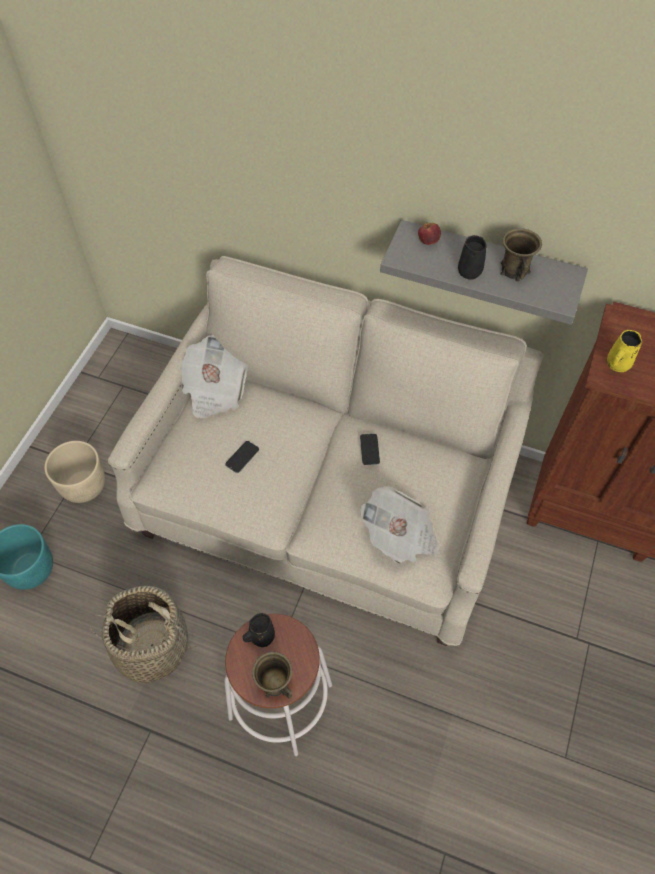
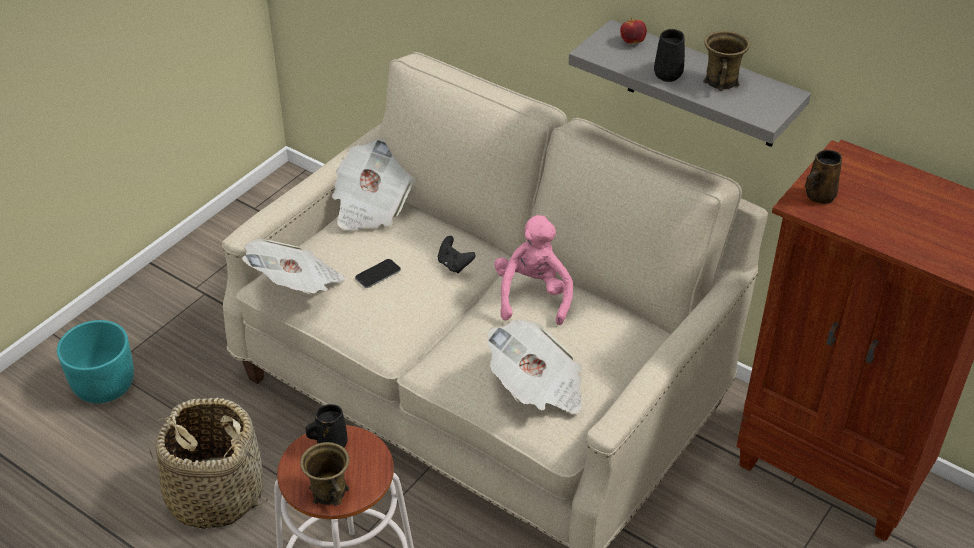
camera: 15 degrees right, 15 degrees down
(83, 485) = (196, 313): beige planter -> none
(180, 482) = (297, 285): none -> newspaper
(299, 433) = (454, 265): none -> black game controller
(369, 449) = (533, 295): phone -> pink plush toy
(617, 364) = (818, 196): yellow mug -> brown mug

